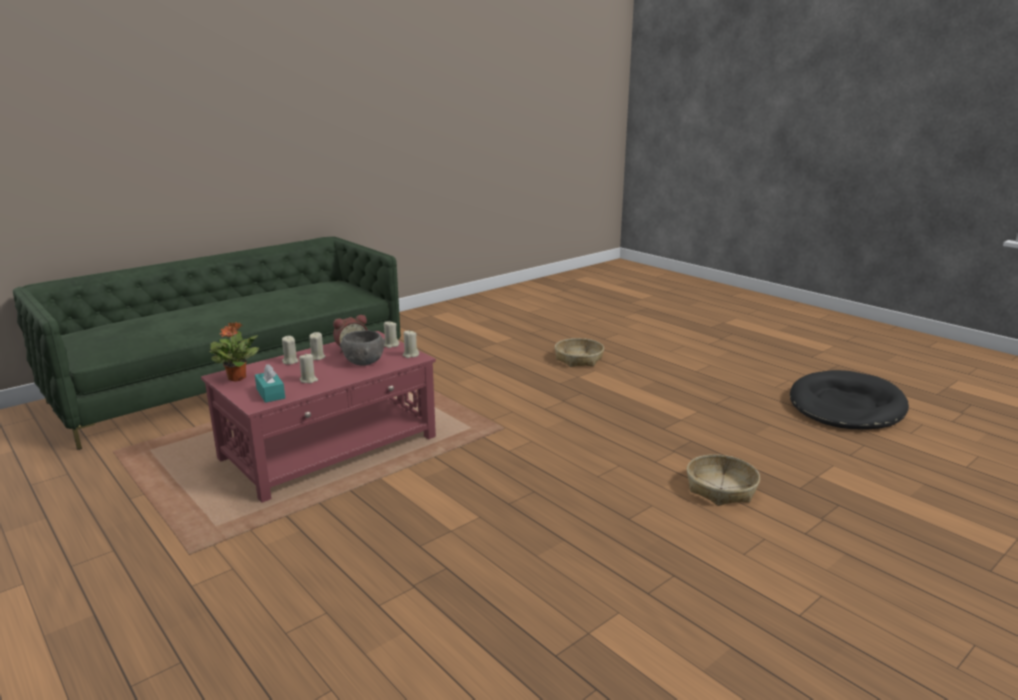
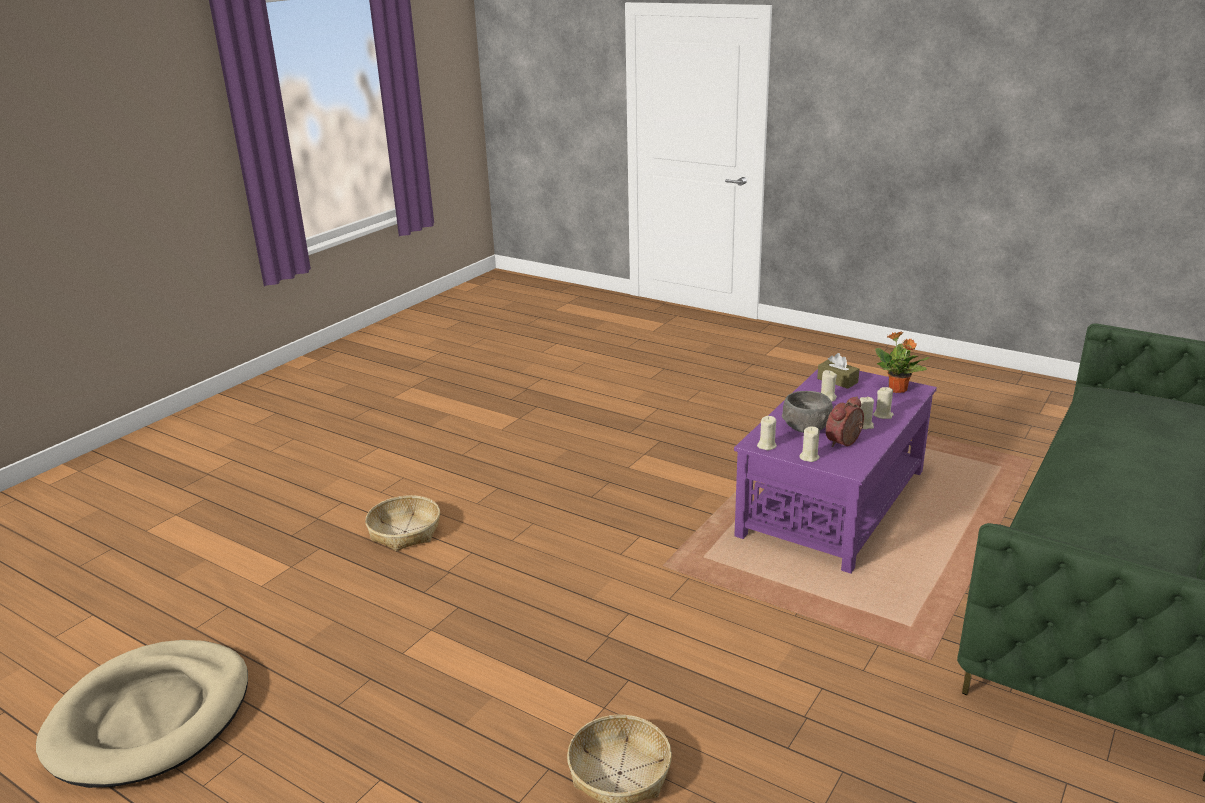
camera: 165 degrees right, 5 degrees up
(270, 393) = (837, 380): turquoise tissue box -> brown tissue box
(331, 448) = (832, 503): red coffee table -> purple coffee table
(846, 406) = (151, 717): black dog bed -> beige dog bed

